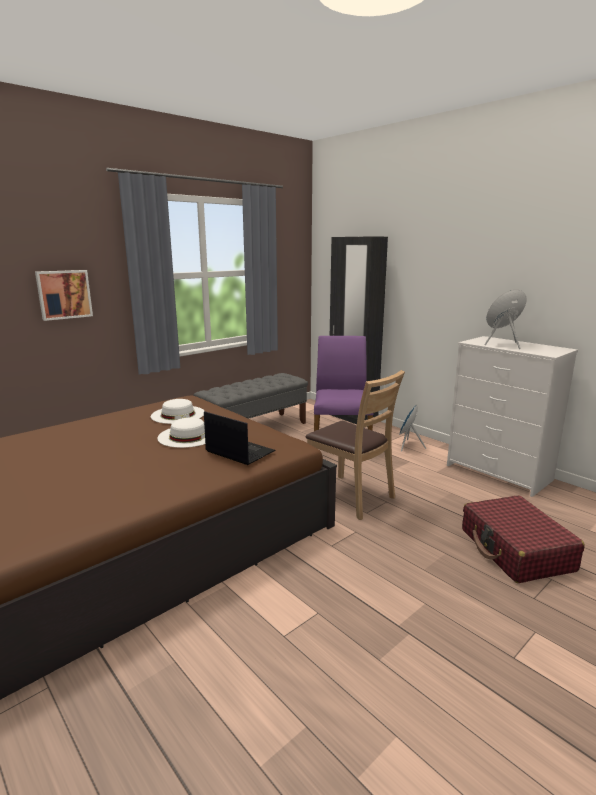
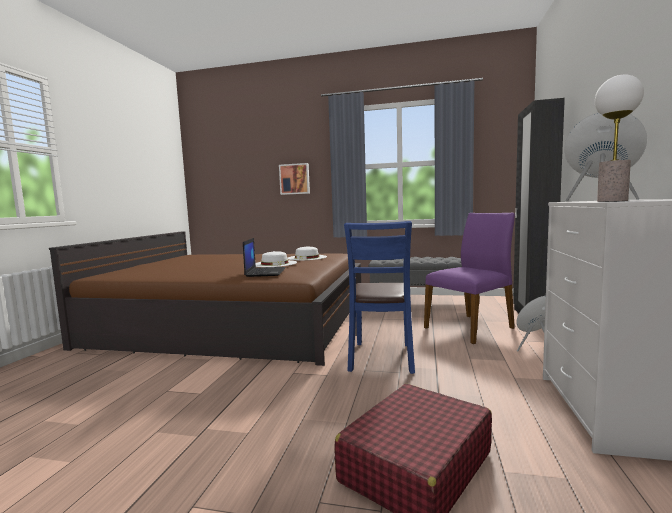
camera: 55 degrees right, 10 degrees down
(351, 496) = (381, 357): brown chair -> blue chair
(540, 352) = (612, 201): none -> table lamp

